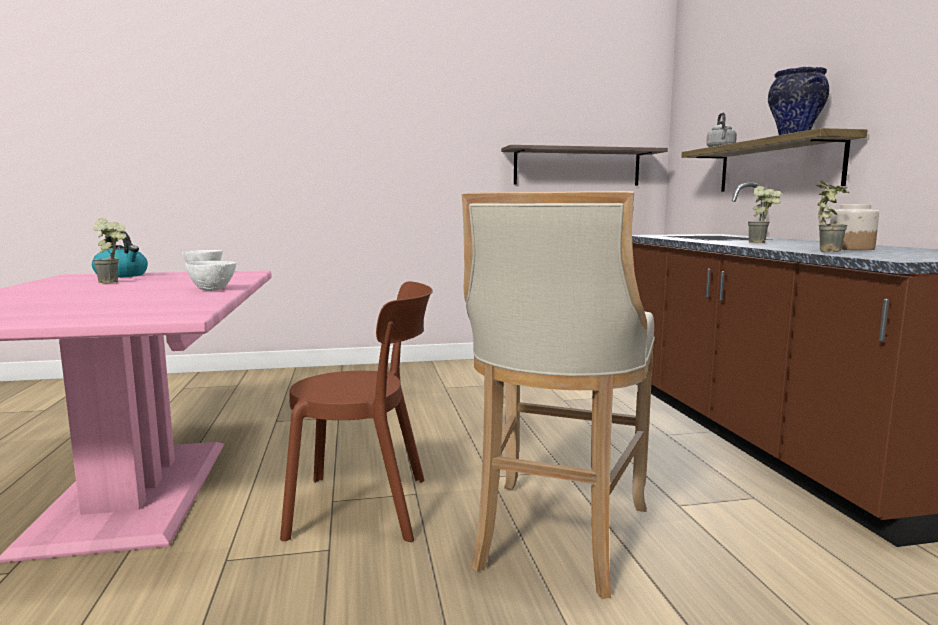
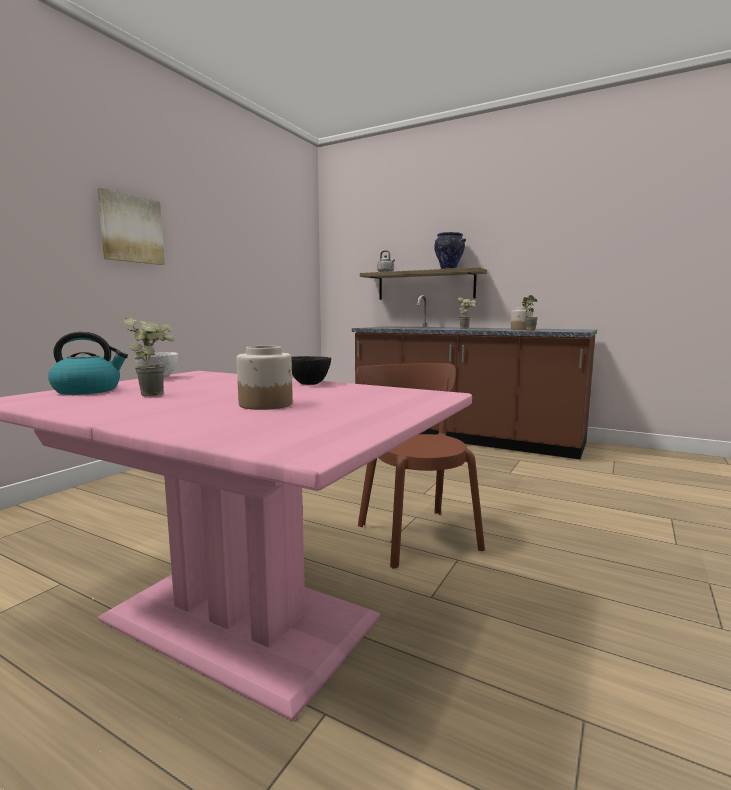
camera: 50 degrees left, 0 degrees up
(76, 298) = (266, 404): none -> jar
(212, 290) = (308, 384): white bowl -> black bowl
(366, 129) = (131, 229): none -> picture
(368, 507) = (415, 534): brown chair -> brown chair turned 60 degrees counterclockwise
(556, 539) = (512, 503): beige stool -> none
(577, 167) = (278, 278): shelf -> none

